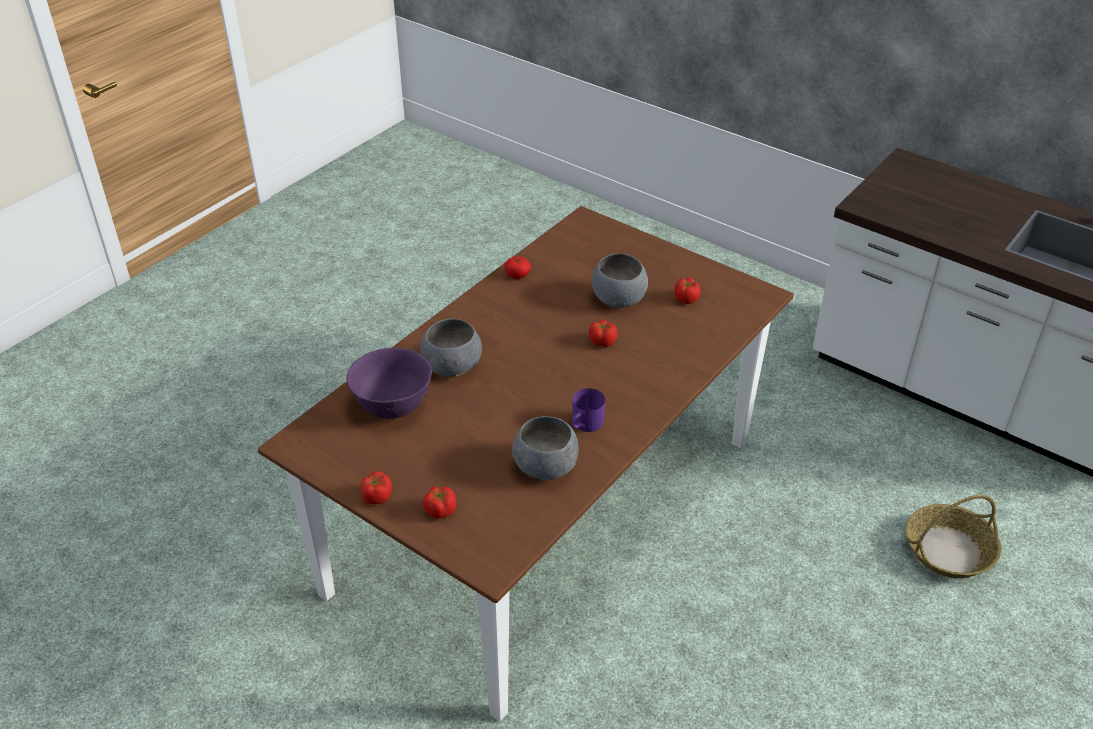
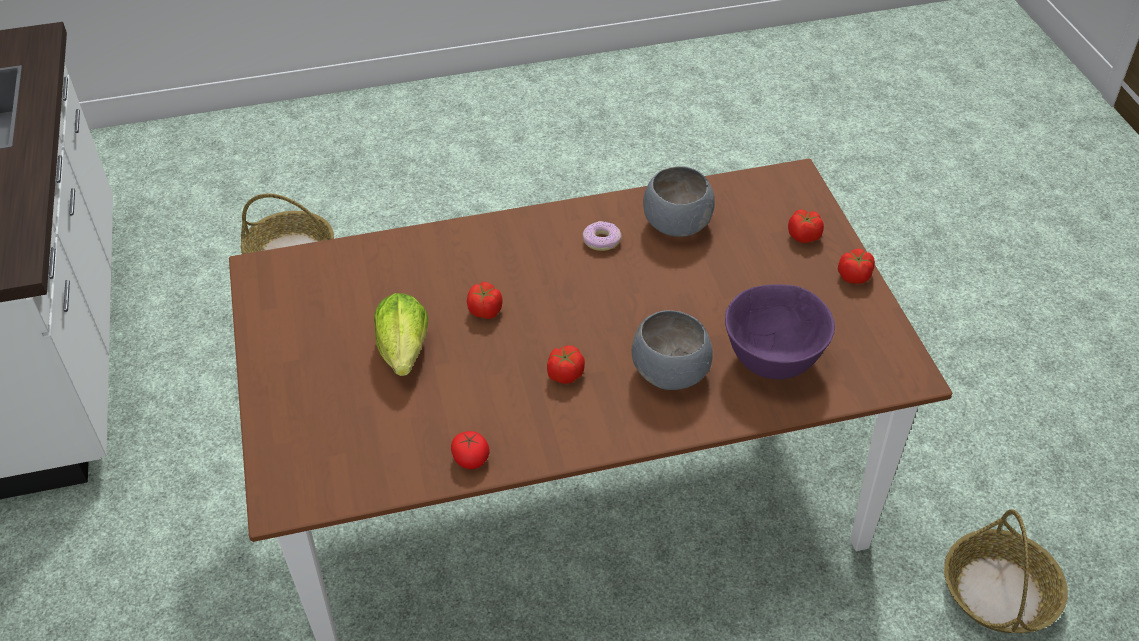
camera: 140 degrees left, 5 degrees up
(209, 619) = (999, 593): none -> basket
(584, 424) = (601, 240): purple mug -> donut
(618, 299) = (404, 351): grey bowl -> lettuce
(686, 299) = (337, 309): tomato -> tomato (565, 374)

